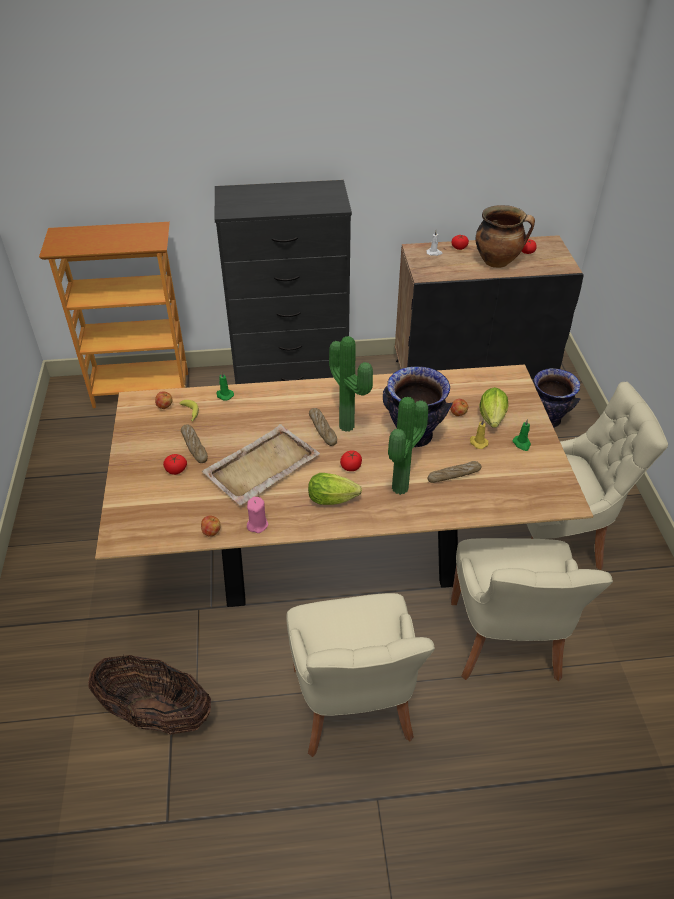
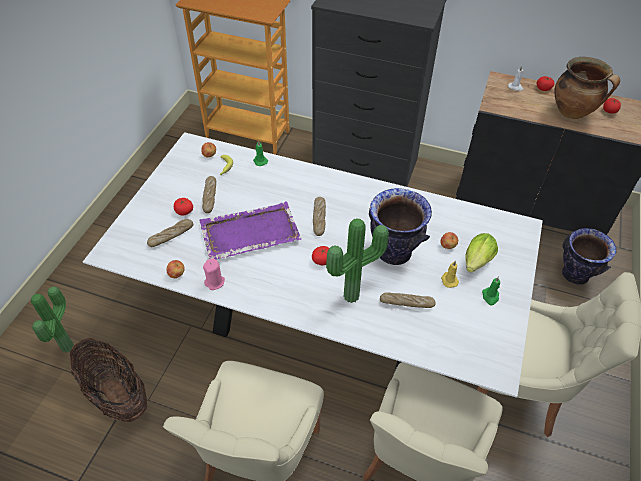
camera: 25 degrees right, 5 degrees up
(179, 498) = (171, 236): none -> bread
(260, 467) = (249, 233): beige tray -> purple tray
(335, 499) = (290, 285): lettuce -> none
(337, 555) = (319, 325): brown dining table -> white dining table
(349, 425) = (344, 222): potted plant -> potted plant (70, 346)

